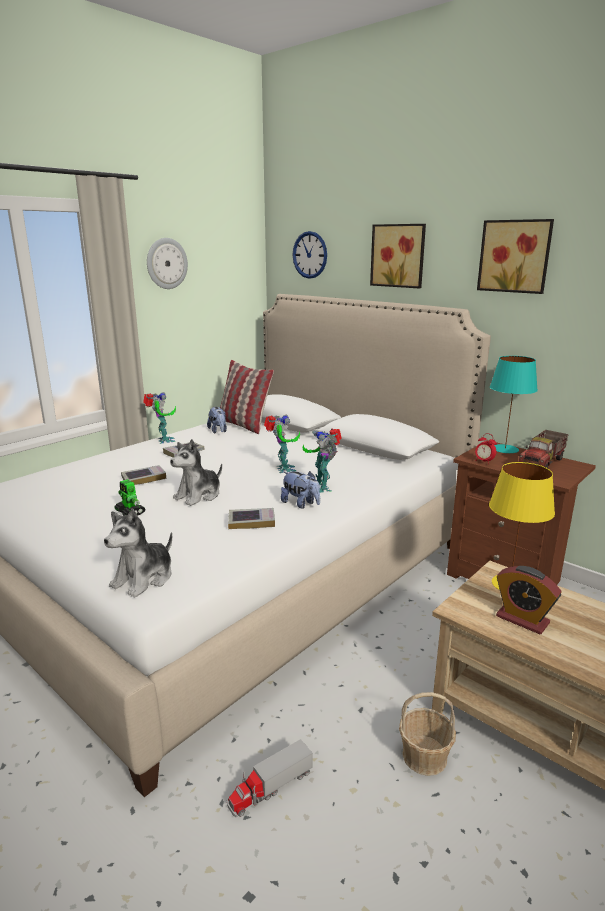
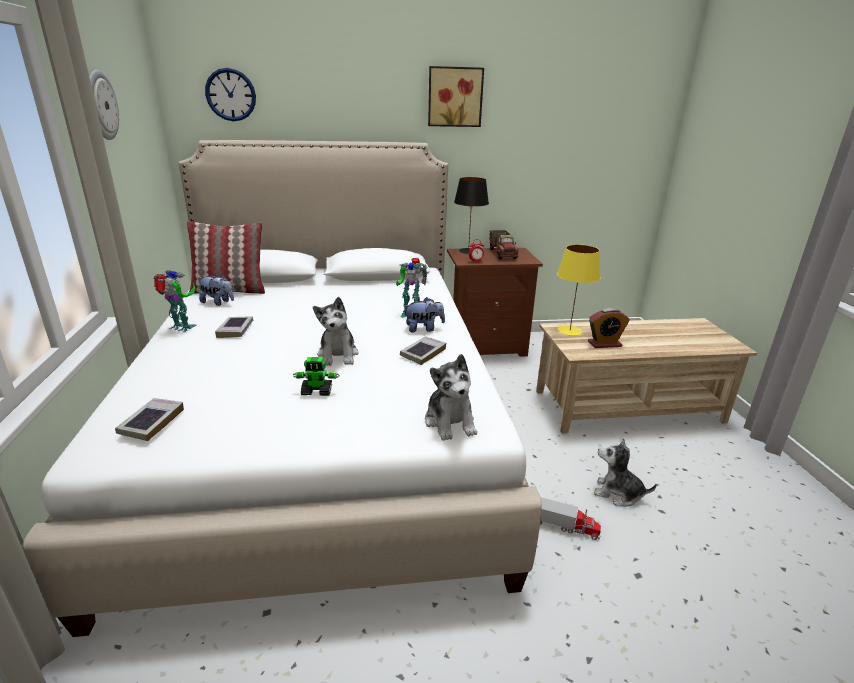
camera: 50 degrees left, 5 degrees up
(144, 478) = (259, 363): book -> book (151, 422)
(270, 788) = (564, 526): toy truck -> toy truck turned 75 degrees counterclockwise
(283, 469) = (353, 312): toy robot -> none
(379, 814) = (617, 493): none -> plush toy
(399, 255) = (345, 96): picture -> none
(425, 756) = (591, 455): basket -> none
(505, 449) = (468, 251): turquoise table lamp -> black table lamp

